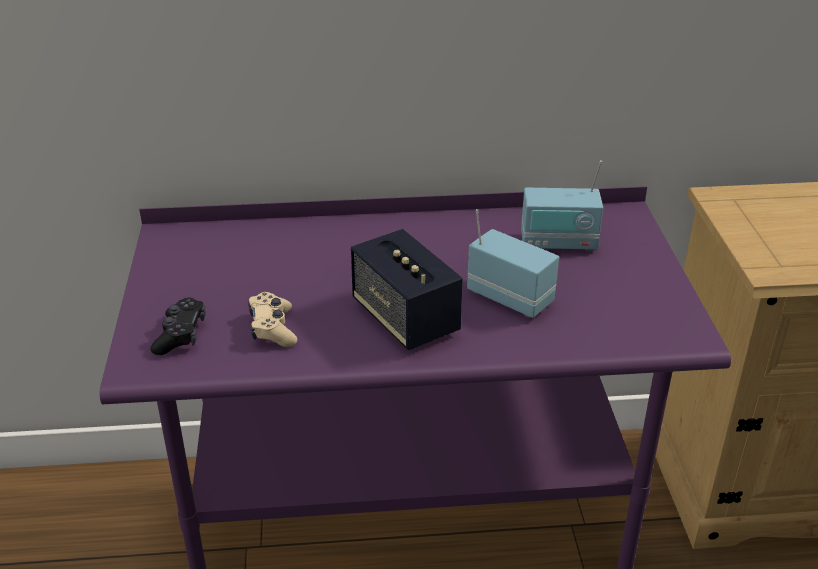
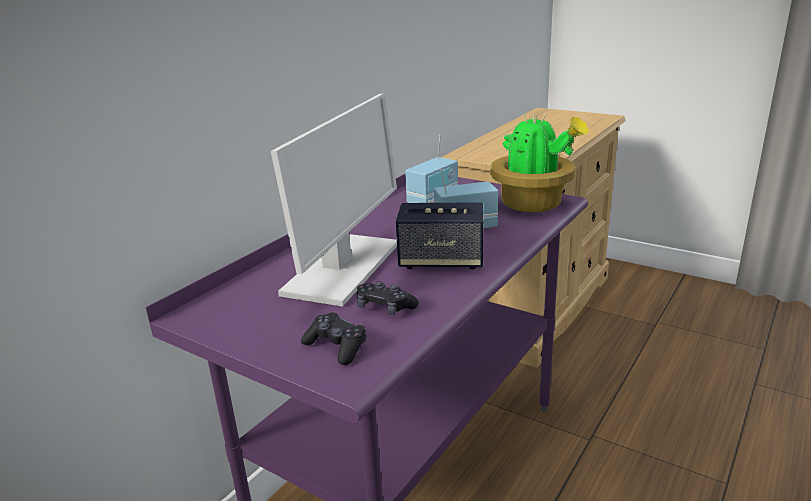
camera: 50 degrees left, 10 degrees down
(272, 328) = (385, 307): beige game controller -> black game controller
(324, 267) = (343, 269): none -> monitor
(644, 320) = (533, 204): none -> potted plant

